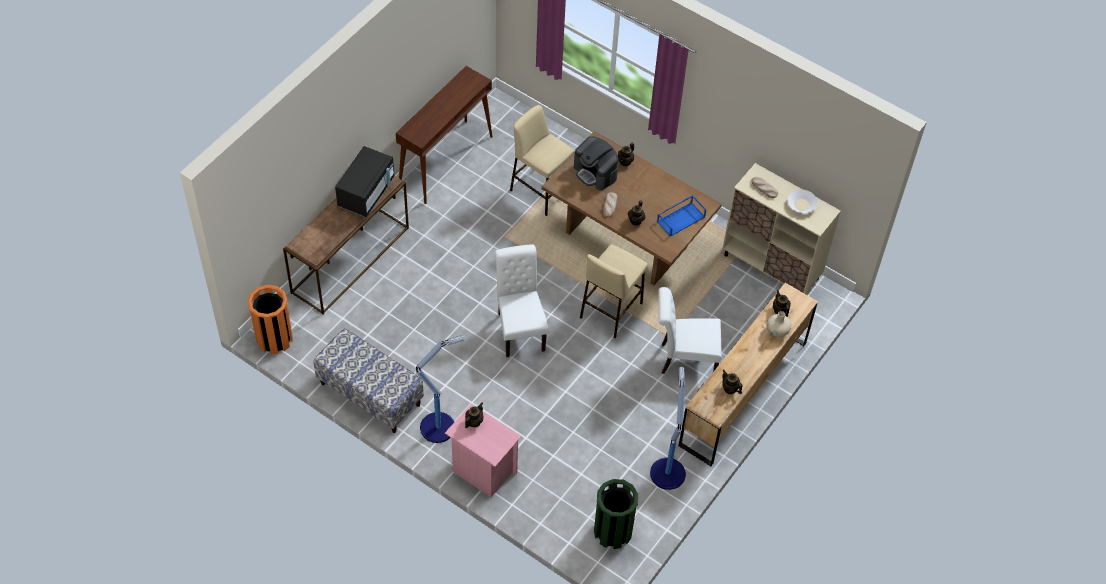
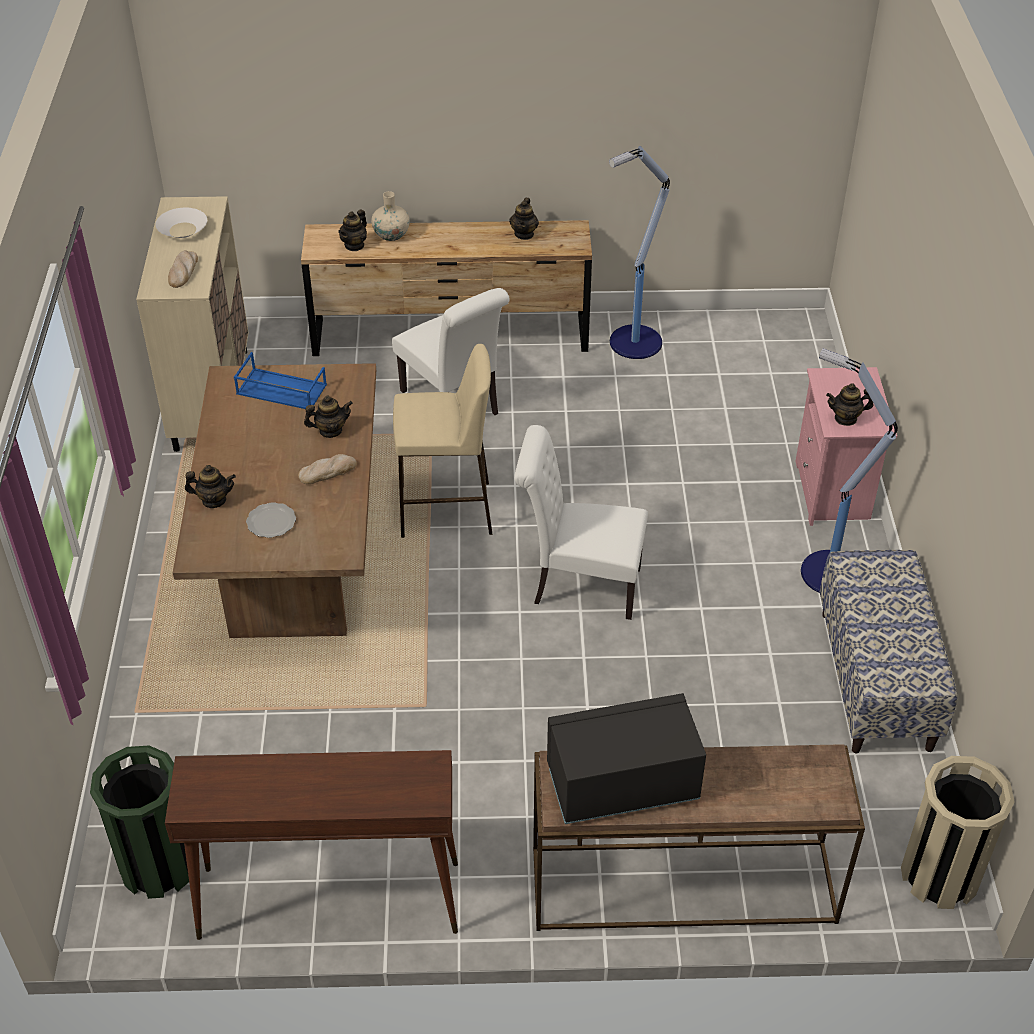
camera: 125 degrees left, 10 degrees down
(274, 339) = (939, 875): orange trash can -> beige trash can
(519, 328) = (579, 585): white chair -> white chair turned 60 degrees clockwise
(540, 191) = (284, 718): beige stool -> none
(595, 172) = (271, 521): coffee machine -> plate
(613, 531) = (763, 347): green trash can -> green trash can (159, 865)

